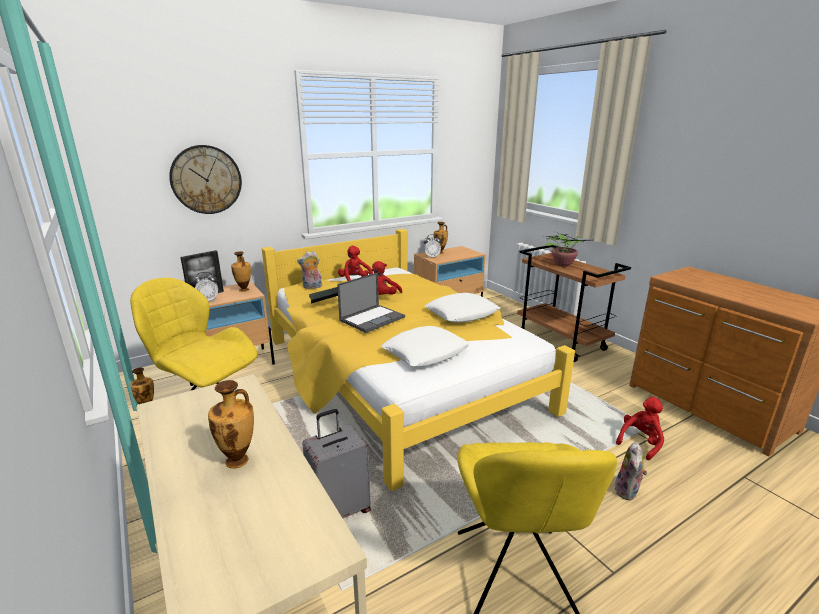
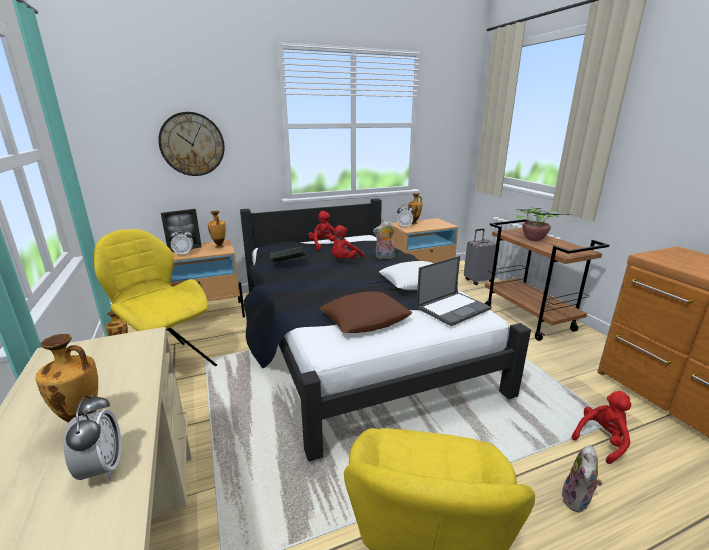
camera: 10 degrees right, 0 degrees up
(279, 488) = (102, 468): none -> alarm clock
(312, 287) = (283, 248): plush toy -> plush toy (384, 257)
(340, 509) = (253, 474): grey suitcase -> grey suitcase (478, 281)
(372, 318) = (324, 280): laptop -> laptop (453, 308)
(398, 377) = (353, 339): yellow bed -> black bed
(425, 353) = (365, 319): white pillow -> brown pillow

